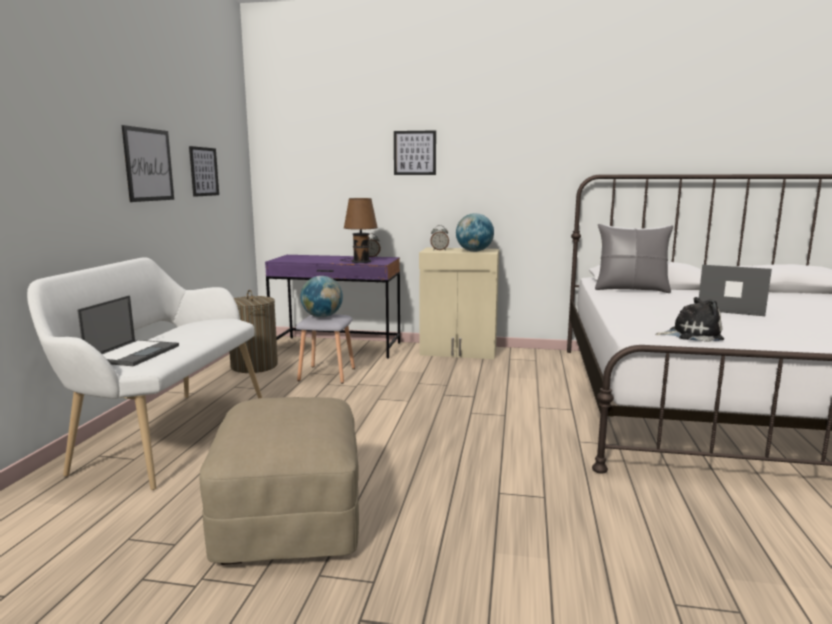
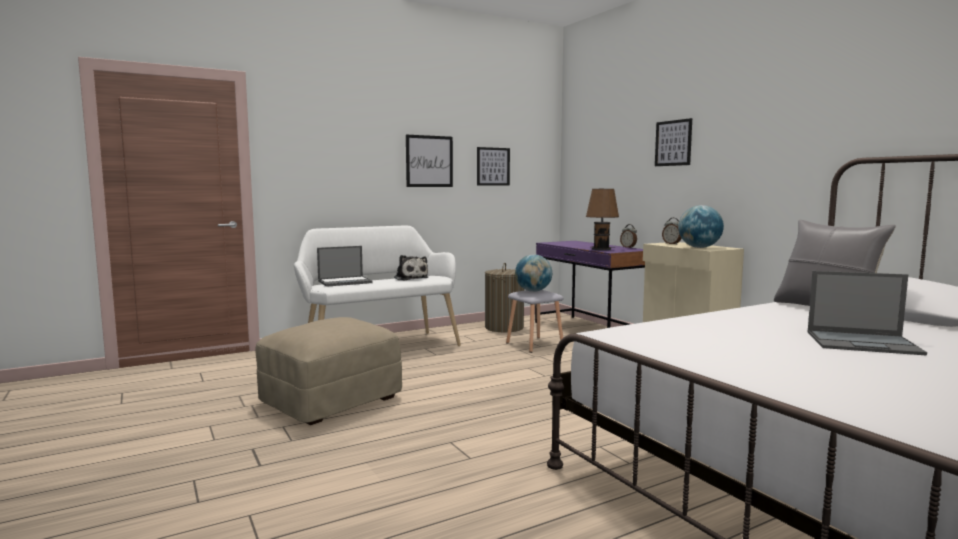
camera: 50 degrees right, 5 degrees down
(691, 335) = (672, 343): plush toy -> plush toy (410, 278)
(729, 309) = (864, 343): laptop -> laptop turned 120 degrees clockwise

